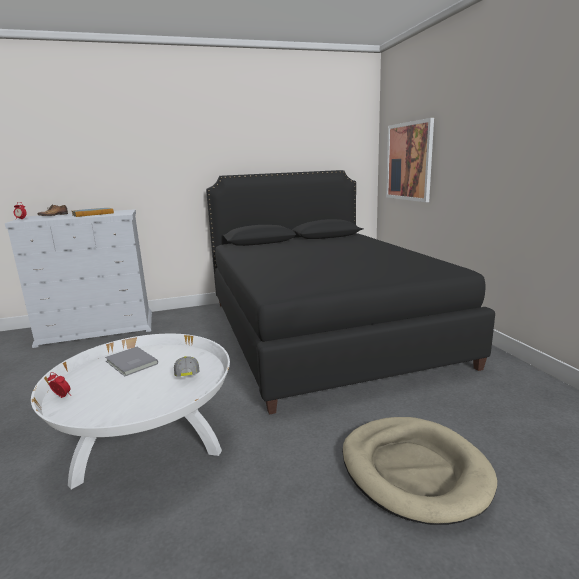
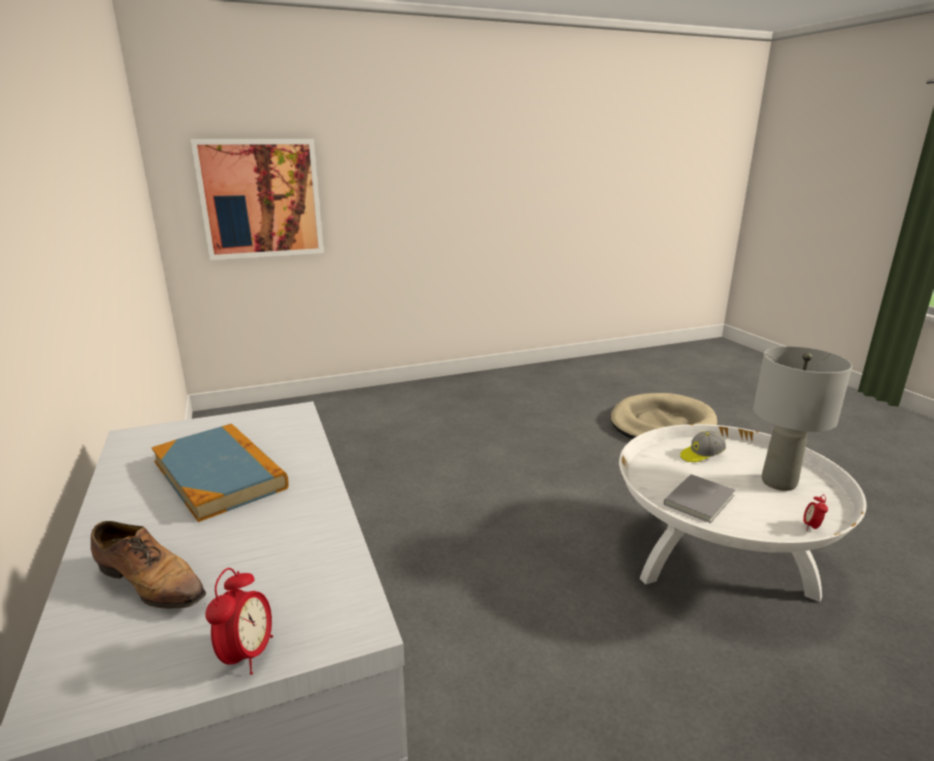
camera: 95 degrees left, 5 degrees up
(123, 401) = (778, 482): none -> grey table lamp
(323, 330) = (394, 456): black bed -> none

